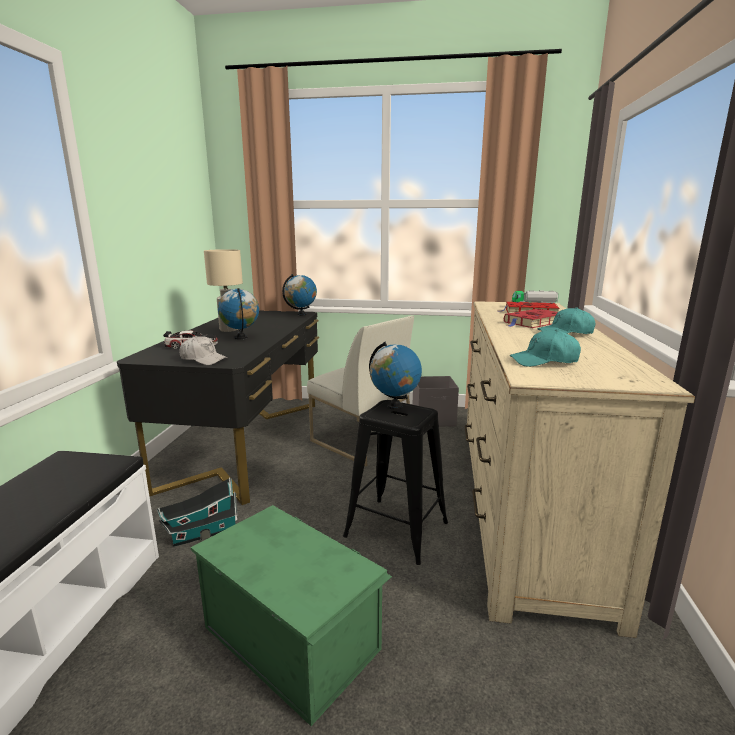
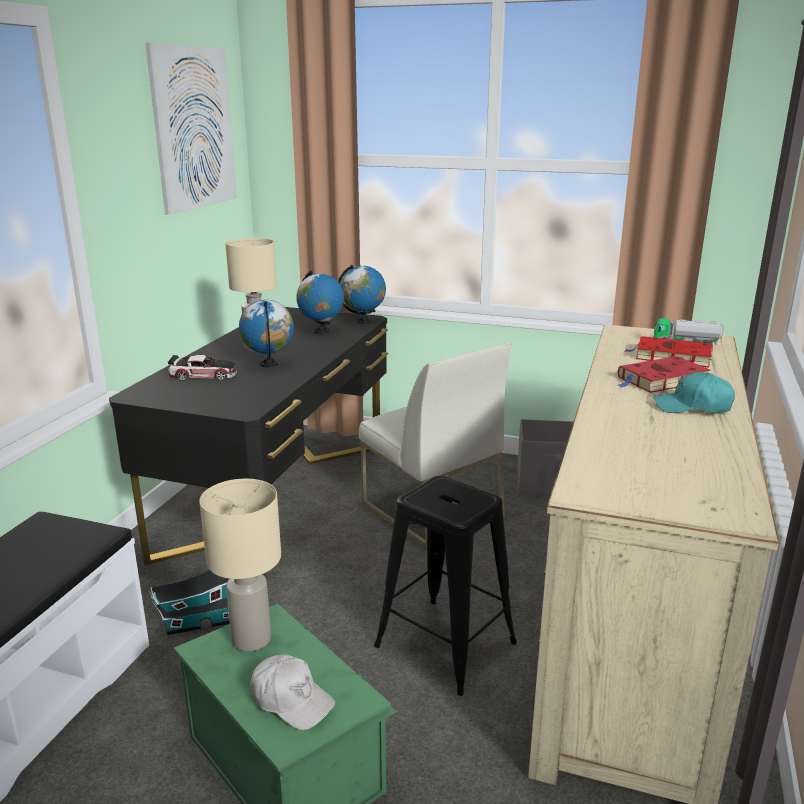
camera: 10 degrees right, 5 degrees up
(174, 175) = (194, 128): none -> picture
(203, 359) = (212, 402): white cap -> white cap (291, 700)
(256, 534) = (250, 639): none -> beige table lamp
(394, 406) = (447, 487): globe -> globe (321, 331)
(544, 361) = (621, 462): turquoise cap -> none

